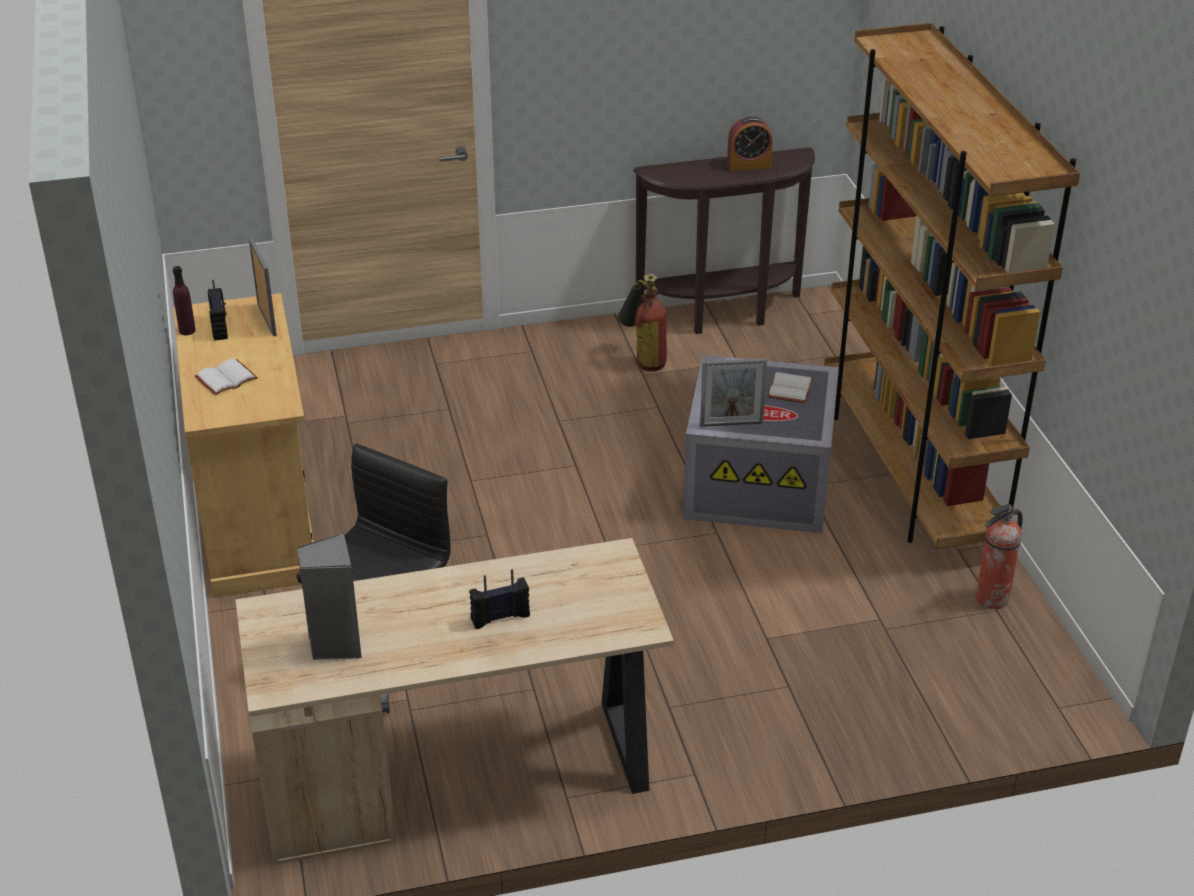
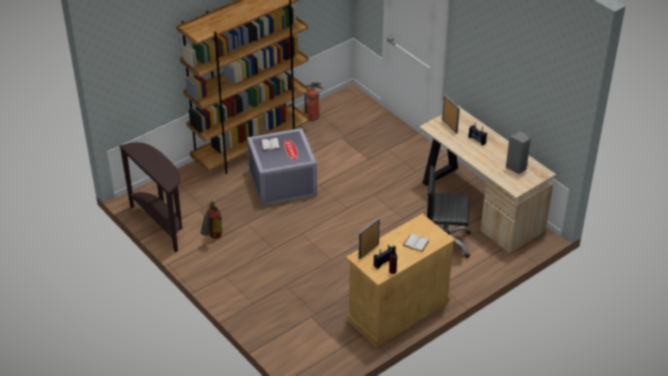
camera: 115 degrees left, 5 degrees up
(731, 424) = (303, 153): picture frame -> picture frame (449, 126)
(748, 165) = (148, 158): alarm clock -> none

